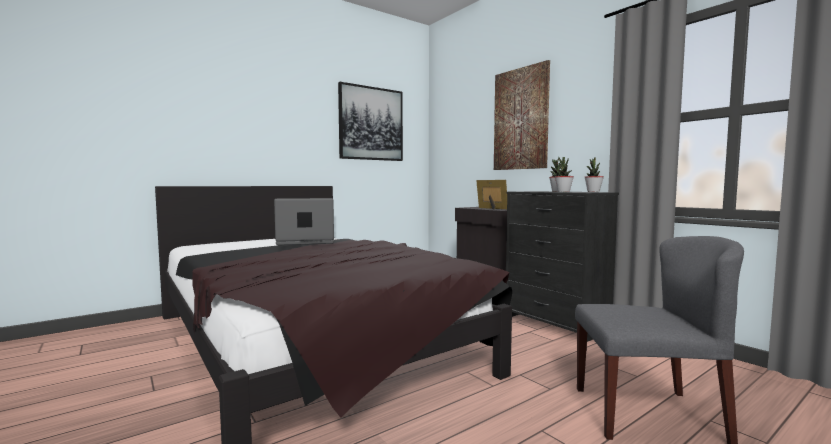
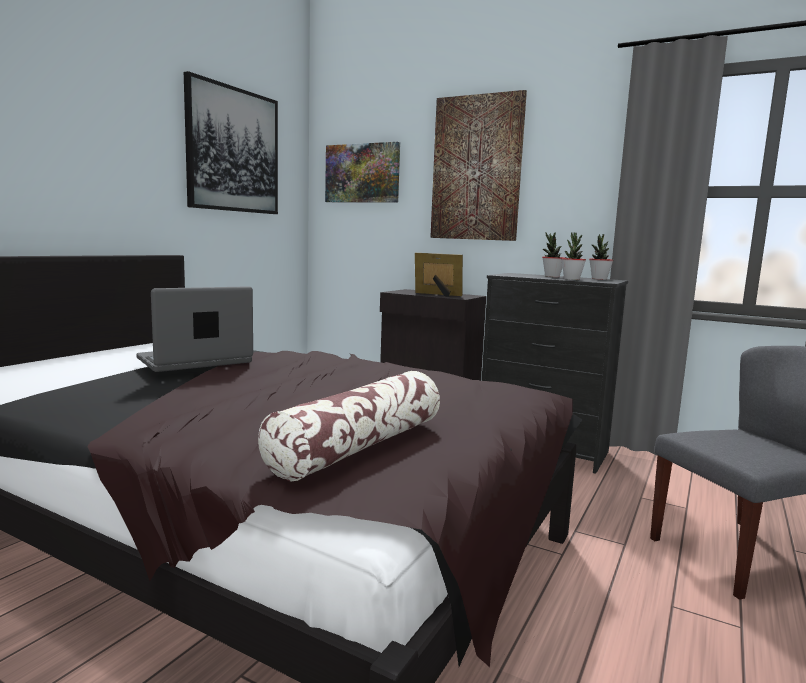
camera: 25 degrees left, 5 degrees up
(308, 278) = (359, 446): none -> pillow
(456, 131) = (362, 173): none -> picture

